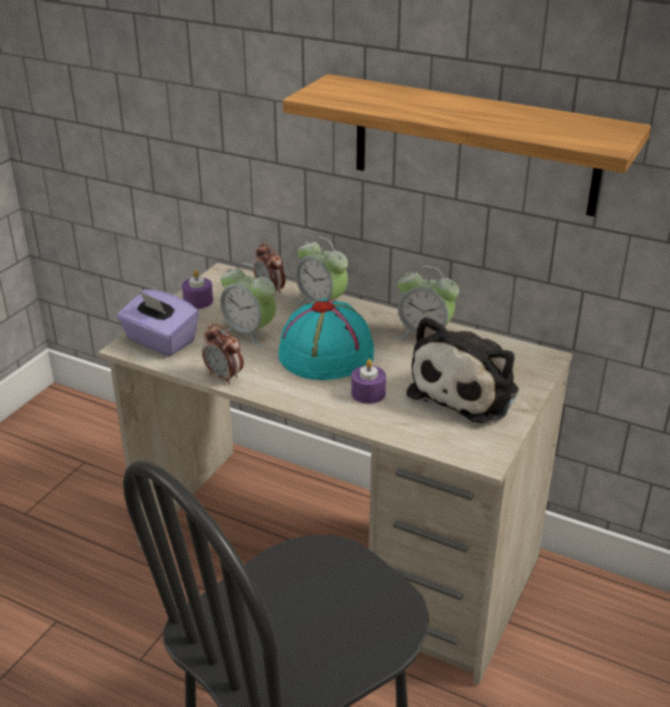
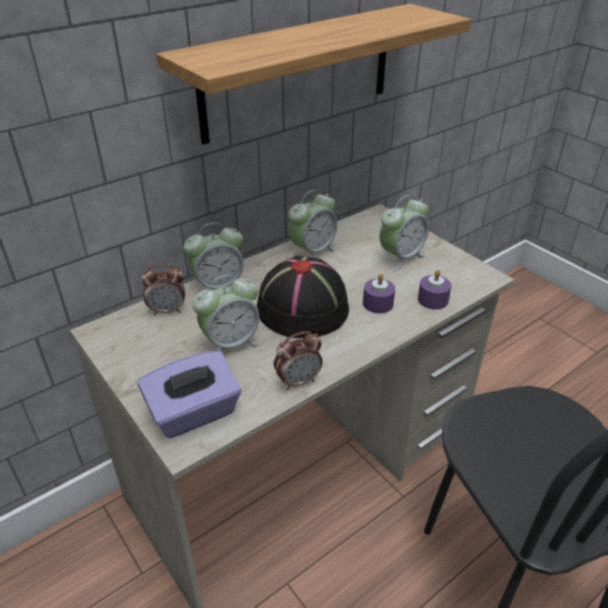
camera: 65 degrees left, 5 degrees up
(198, 301) = (138, 363): purple candle -> purple candle (433, 300)
(327, 353) = (303, 307): turquoise hat -> black hat
(467, 390) = (401, 257): plush toy -> alarm clock

